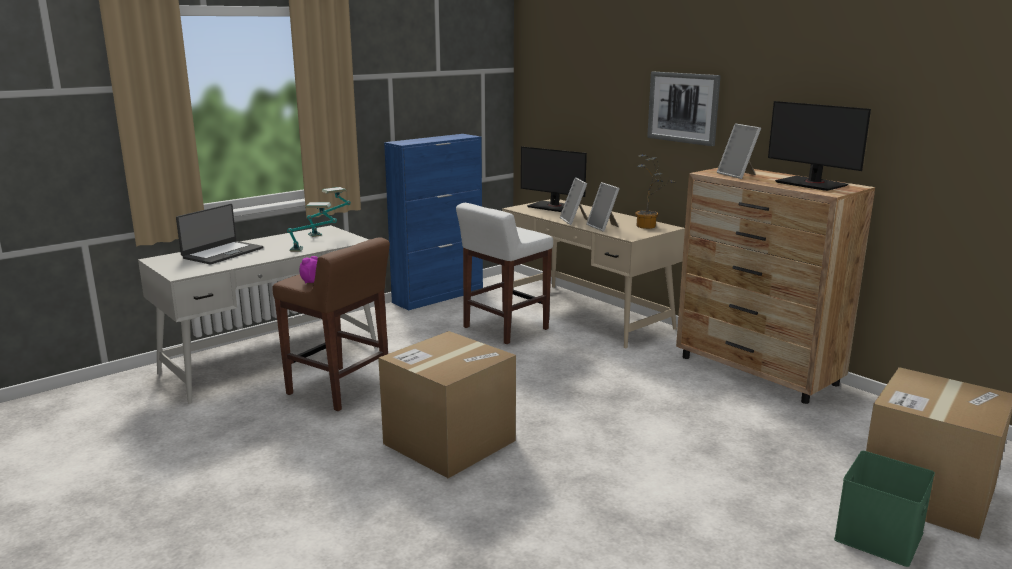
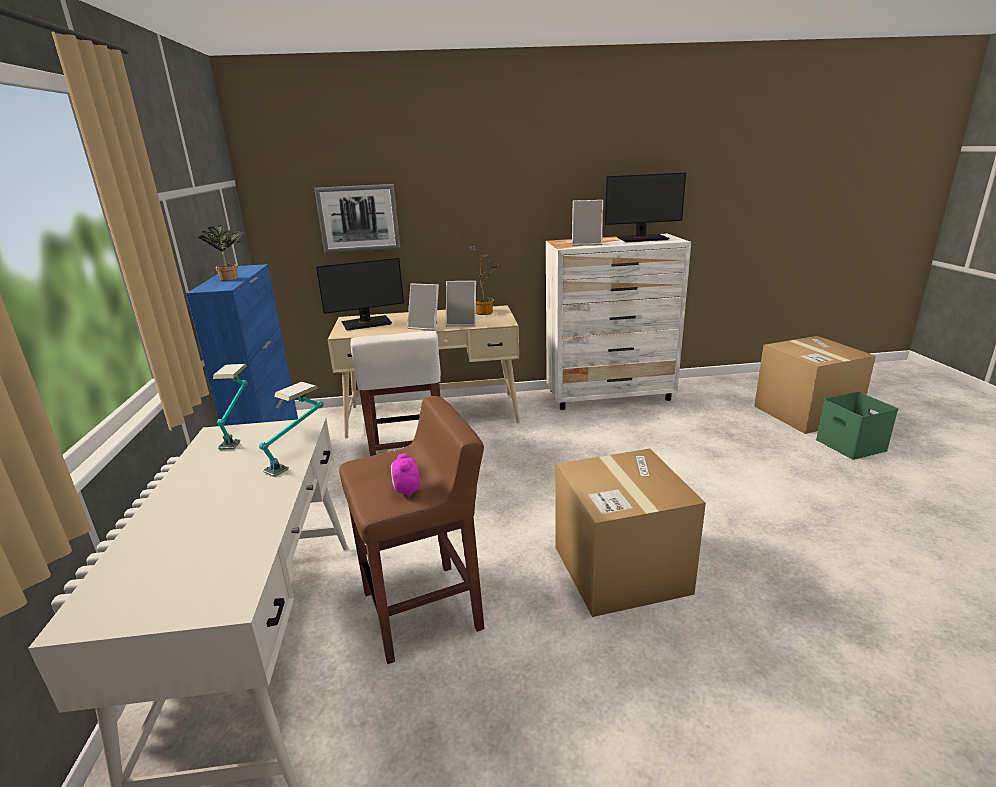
camera: 55 degrees left, 5 degrees up
(222, 253) = (177, 536): laptop -> none
(430, 139) = (231, 278): none -> potted plant
(683, 107) = (488, 196): picture -> picture (358, 218)
(757, 371) = (610, 395): brown dresser -> white dresser

